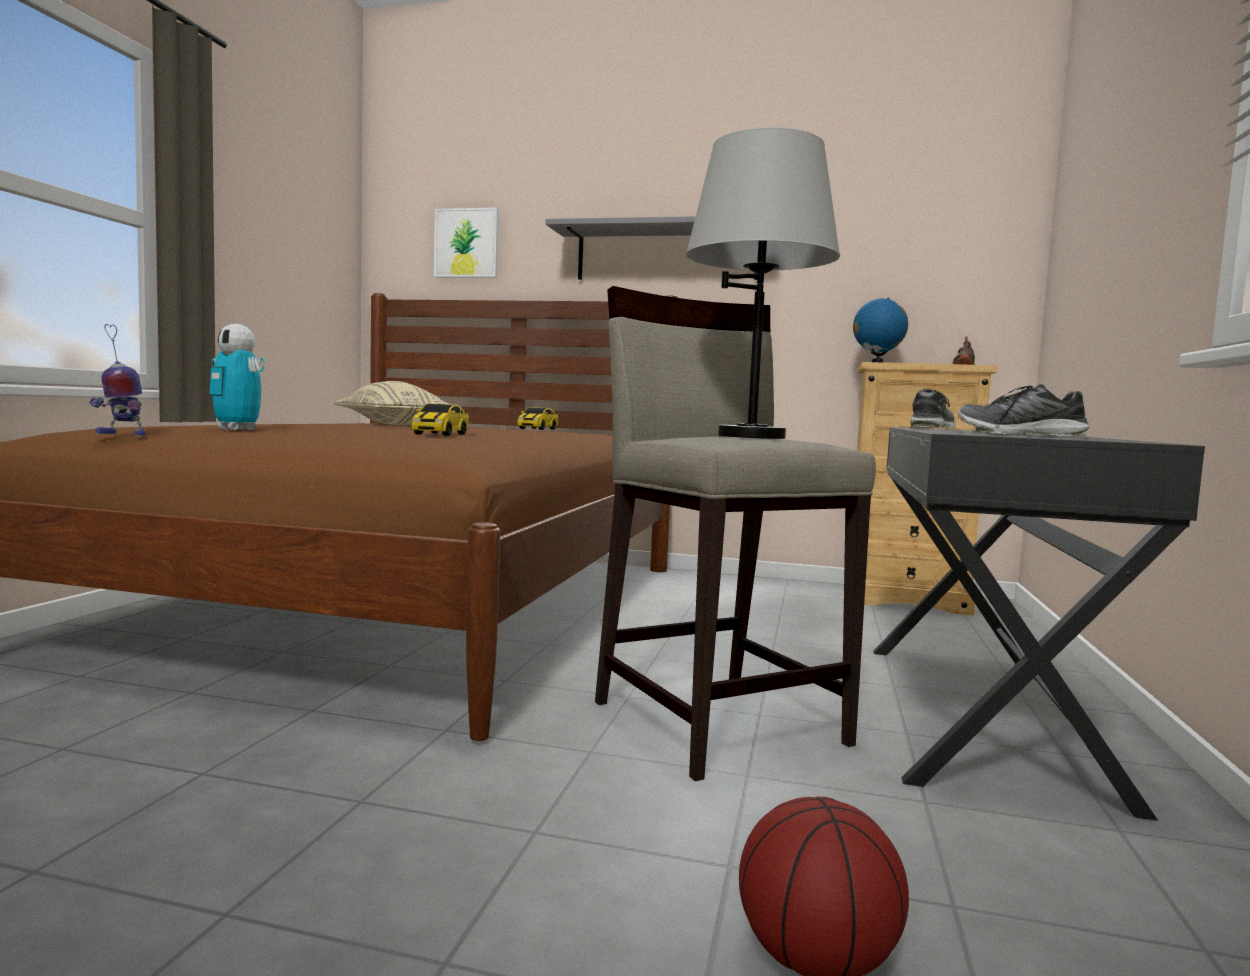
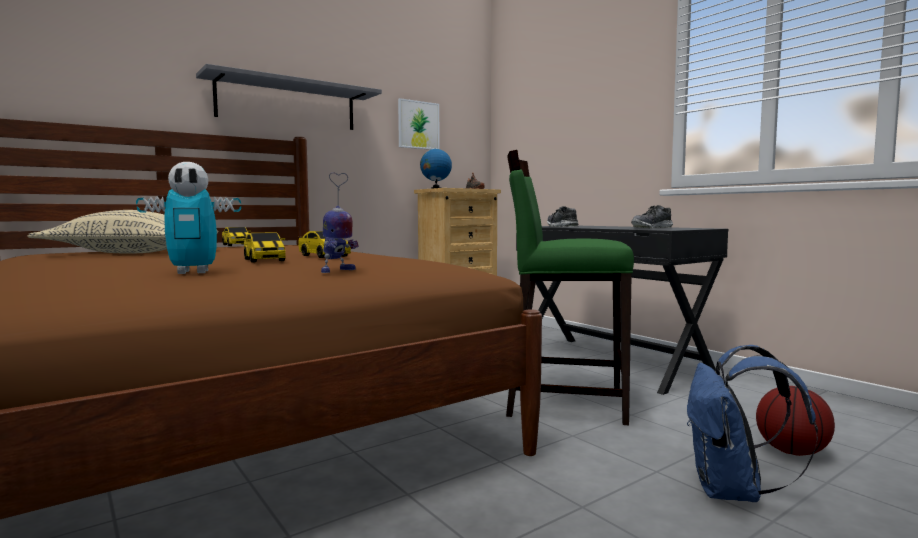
camera: 50 degrees left, 0 degrees up
(121, 434) = (148, 293): toy robot -> toy robot (337, 271)
(365, 431) = (264, 260): none -> toy car
(466, 243) = (87, 69): picture -> picture (418, 125)
(526, 909) = (732, 491): none -> blue backpack
(718, 721) = (564, 401): beige stool -> green stool
(751, 437) = (583, 238): grey table lamp -> none

